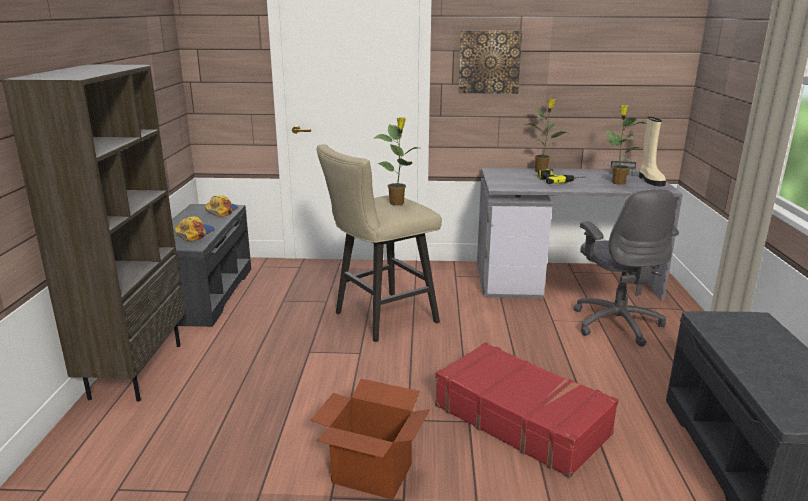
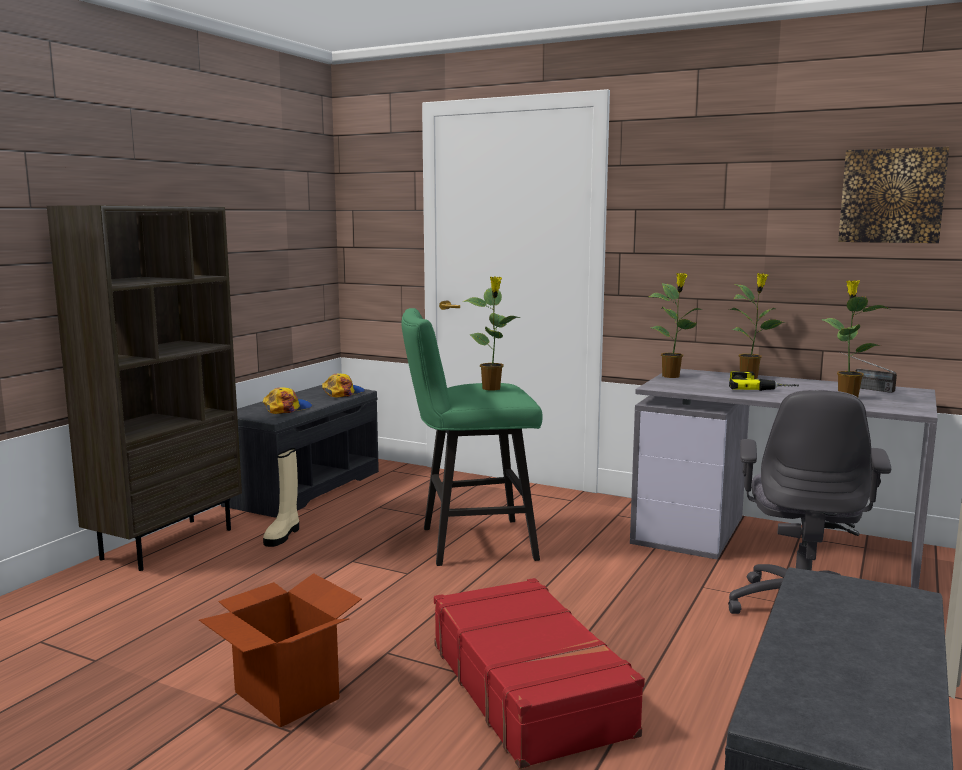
camera: 25 degrees right, 10 degrees down
(379, 319) = (469, 543): beige stool -> green stool
(489, 62) = (682, 224): picture -> picture (892, 196)
(495, 176) = (672, 376): none -> potted plant
(650, 180) = (907, 400): beige boot -> beige boot (283, 535)

